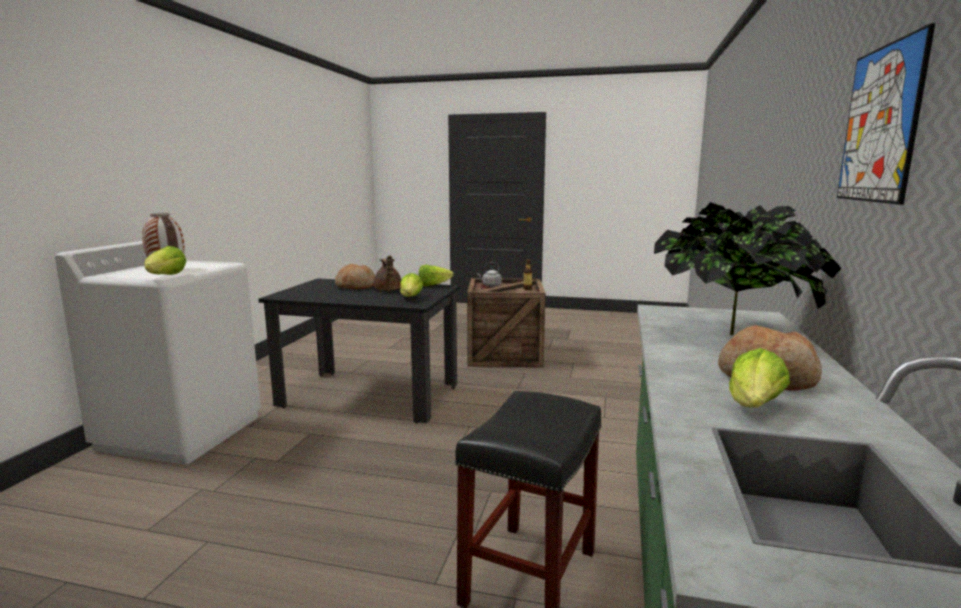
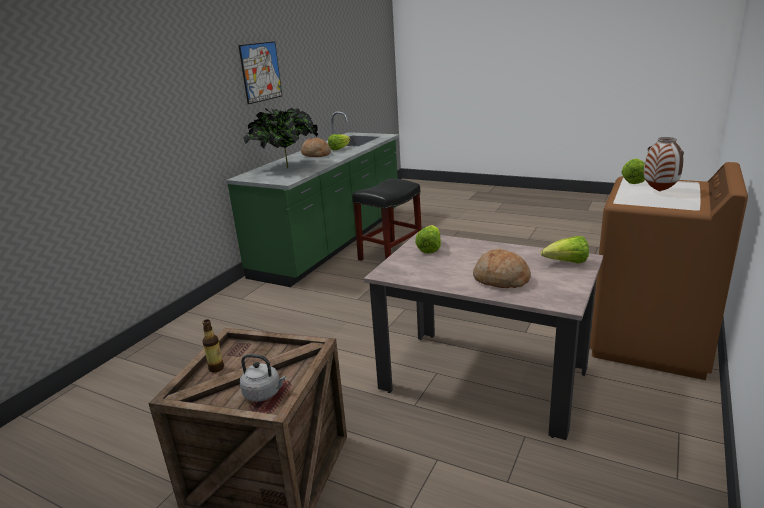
camera: 165 degrees left, 10 degrees up
(182, 432) = (650, 342): white washing machine -> brown washing machine
(369, 395) = (483, 379): black dining table -> beige dining table
(387, 290) = (456, 267): brown teapot -> none
(433, 285) = (397, 277): lettuce -> lettuce (566, 263)

